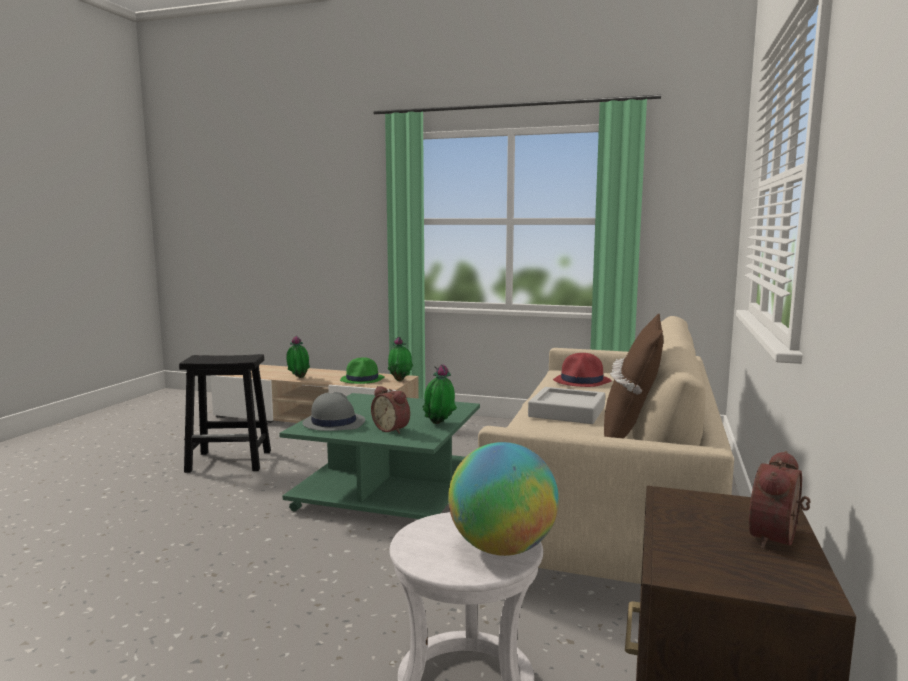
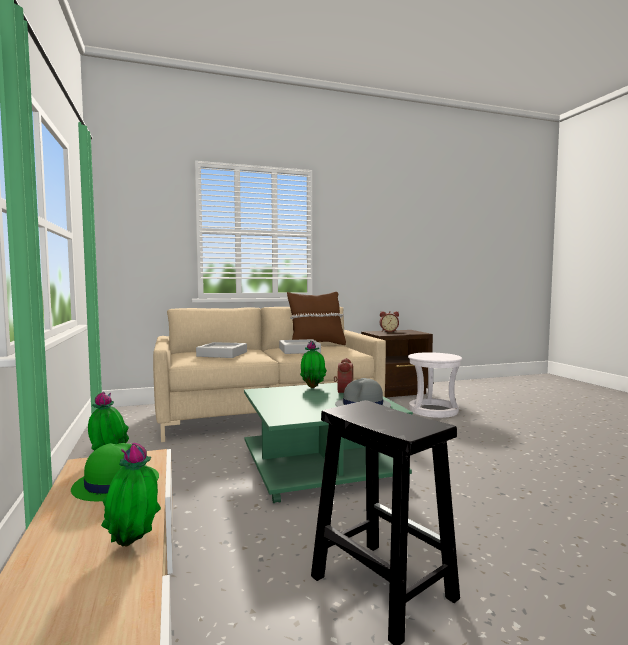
camera: 125 degrees left, 5 degrees down
(502, 548) = (428, 354): globe -> none
(582, 381) = (222, 354): red hat -> grey tray

